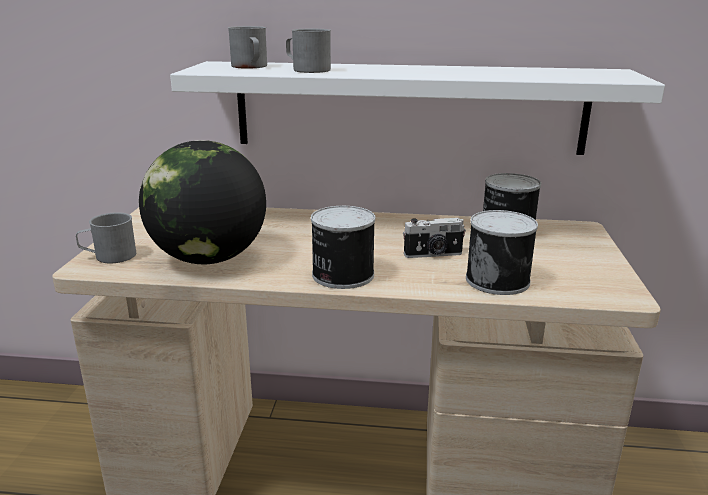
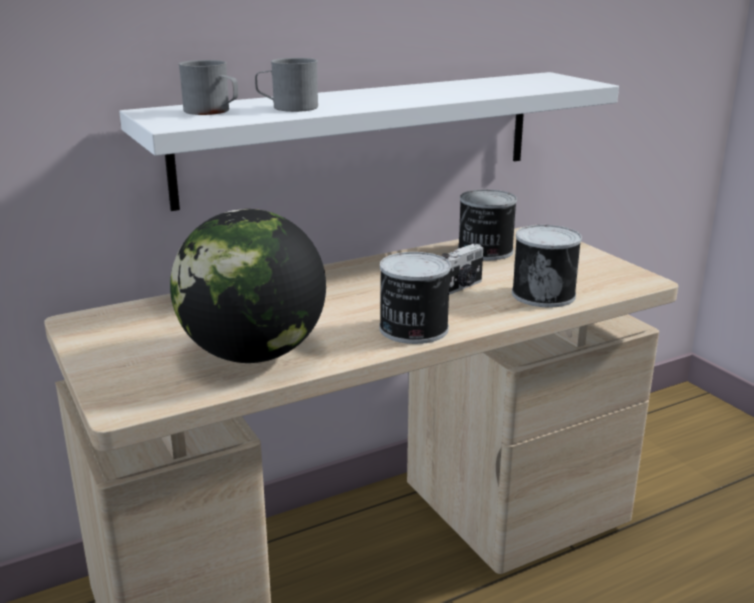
camera: 35 degrees left, 0 degrees up
(109, 256) = (127, 388): grey mug -> none

